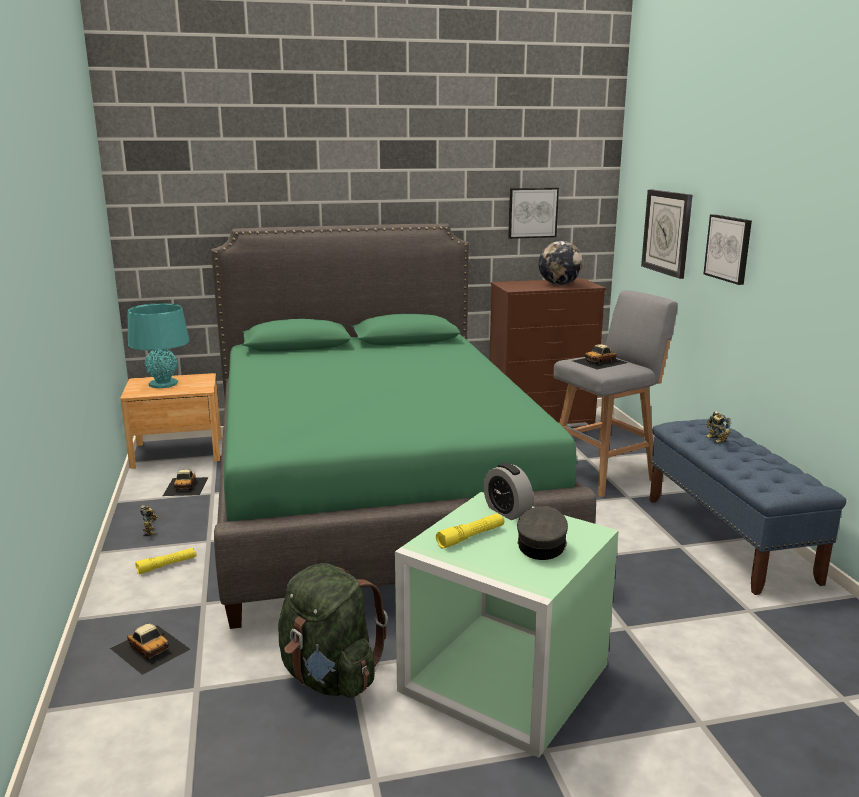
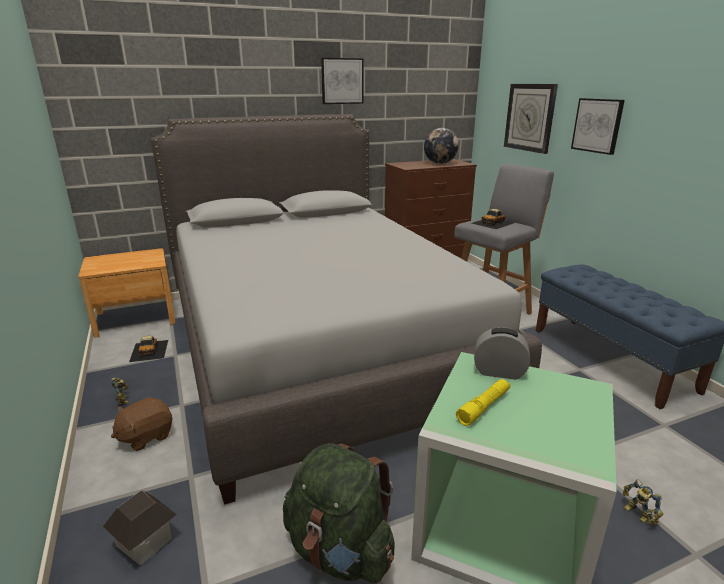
camera: 10 degrees left, 5 degrees up
(150, 648) = (145, 541): toy car -> toy house
(163, 384) = (117, 260): turquoise table lamp -> none
(167, 565) = (146, 436): yellow flashlight -> brown plush toy
(375, 496) = (319, 346): green bed -> grey bed
(507, 511) = (499, 372): alarm clock -> alarm clock turned 150 degrees clockwise
(532, 212) = (415, 106): picture -> picture (342, 81)
(541, 544) = (556, 409): grey cap -> none
(715, 440) = (600, 282): toy robot -> toy robot (637, 515)

